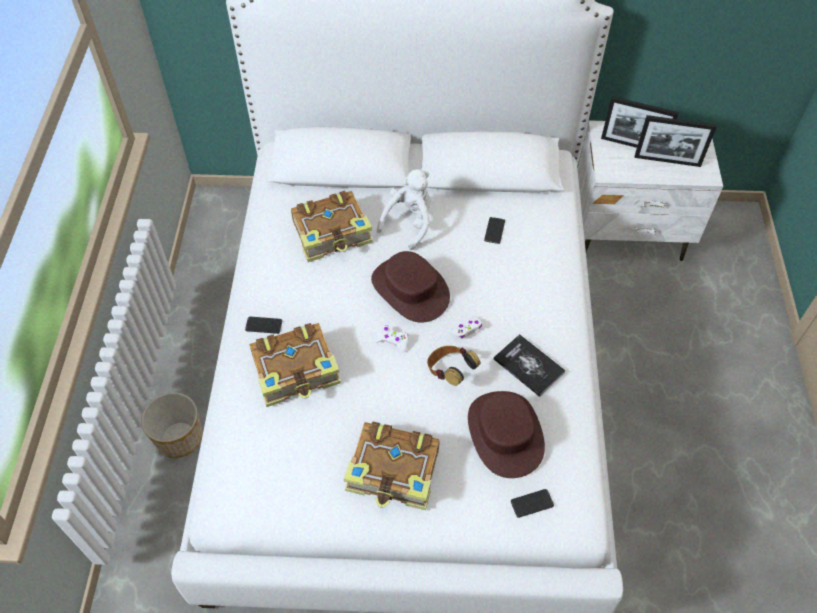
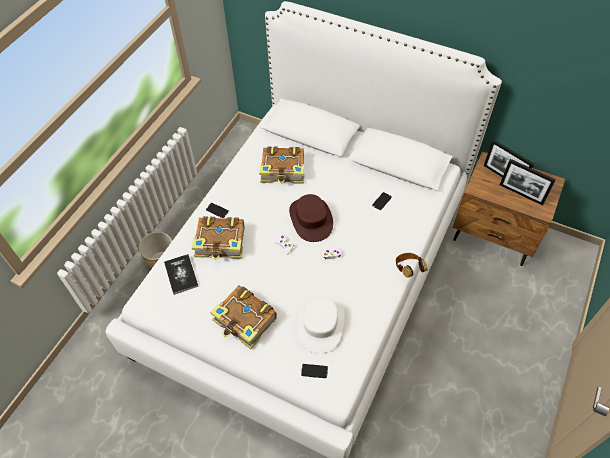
camera: 25 degrees right, 0 degrees up
(409, 223) = (332, 179): white plush toy -> none
(450, 372) = (308, 276): headphones -> headphones (408, 269)
(504, 433) = (320, 324): brown hat -> white hat
(529, 366) = (357, 290): book -> book (181, 274)
(629, 232) = (494, 235): white nightstand -> brown nightstand

